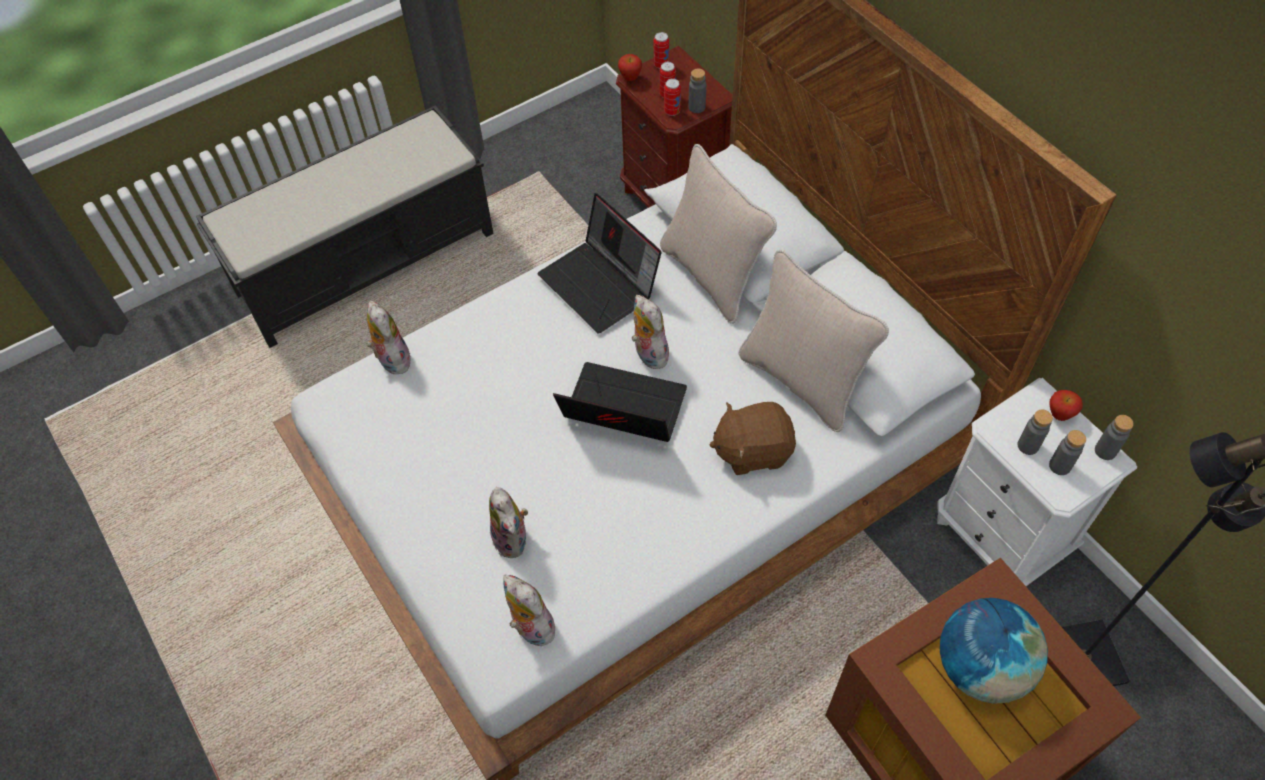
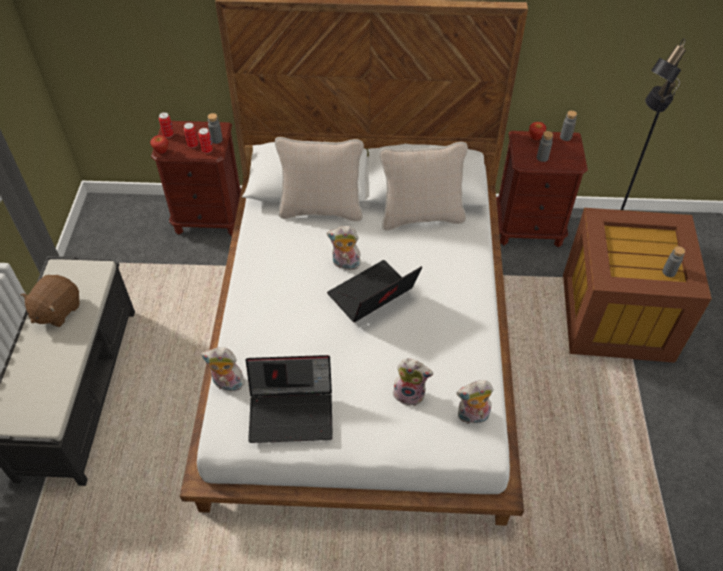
camera: 55 degrees left, 5 degrees down
(601, 285) = (279, 256): laptop -> laptop (292, 411)
(752, 450) = (444, 260): brown plush toy -> brown plush toy (56, 310)
(980, 667) = (631, 251): globe -> none
(1000, 537) = (529, 229): white nightstand -> brown nightstand
(1059, 466) = (561, 155): grey bottle -> grey bottle (669, 272)

